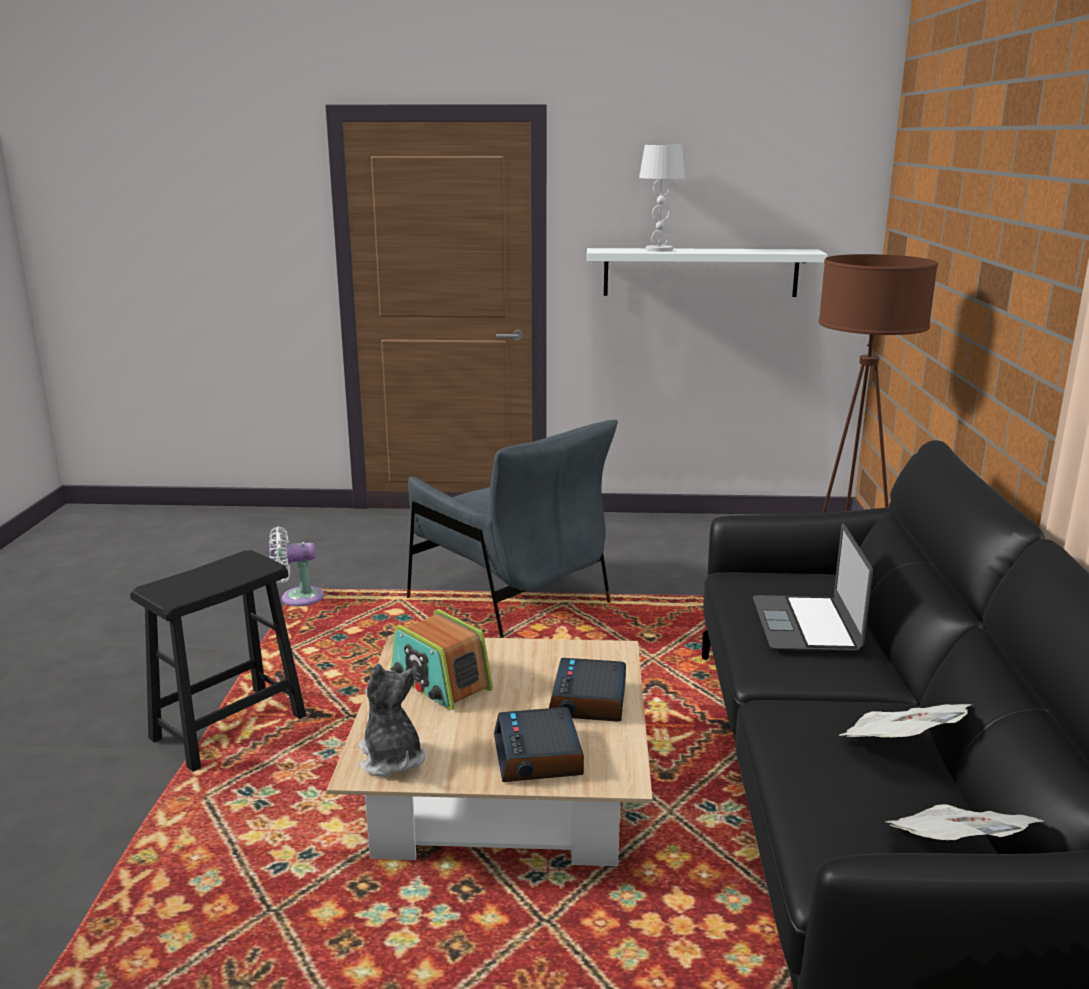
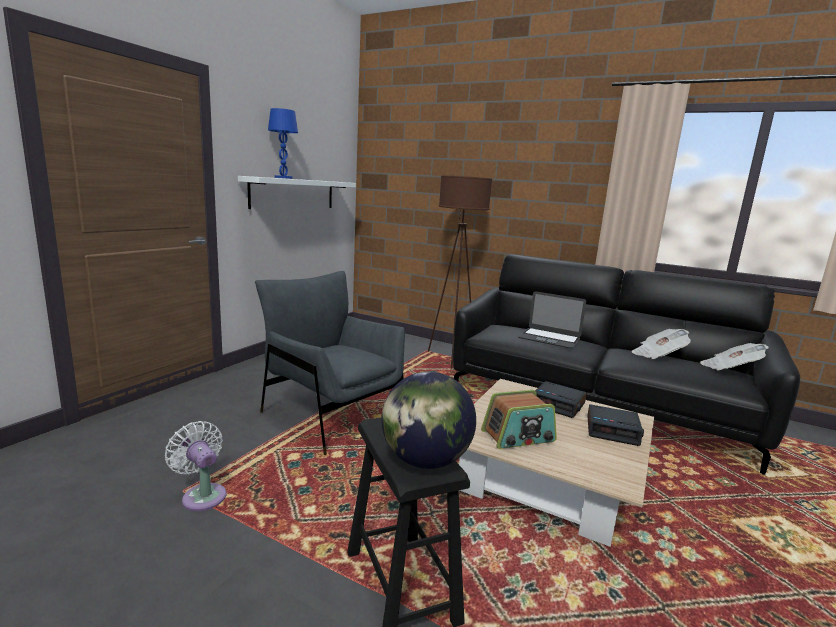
camera: 65 degrees left, 5 degrees down
(184, 588) = (425, 461): none -> globe
(297, 598) = (202, 495): white fan -> white fan turned 120 degrees clockwise
(391, 759) = (608, 473): plush toy -> none
(509, 601) = (332, 415): grey armchair -> grey armchair turned 120 degrees counterclockwise
(659, 250) = (283, 178): white table lamp -> blue table lamp

